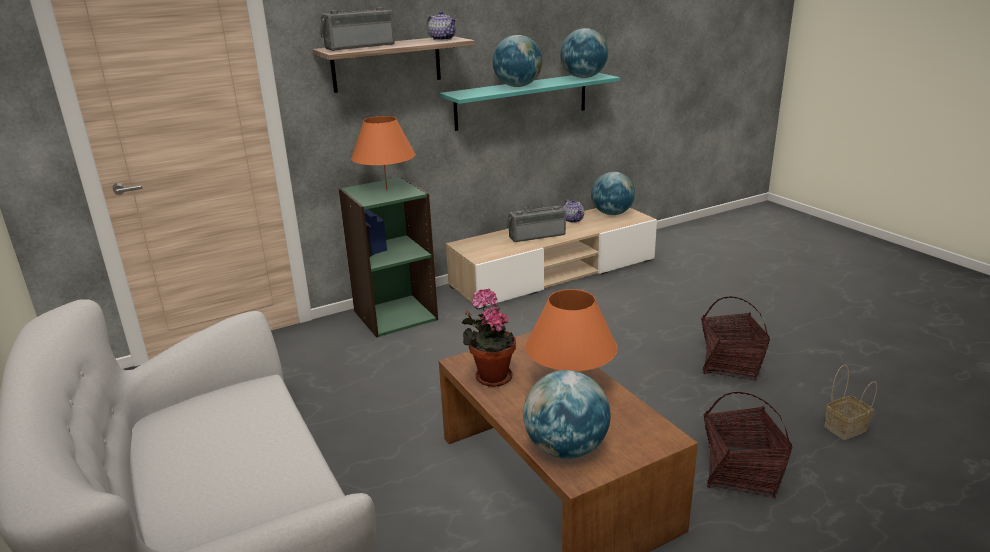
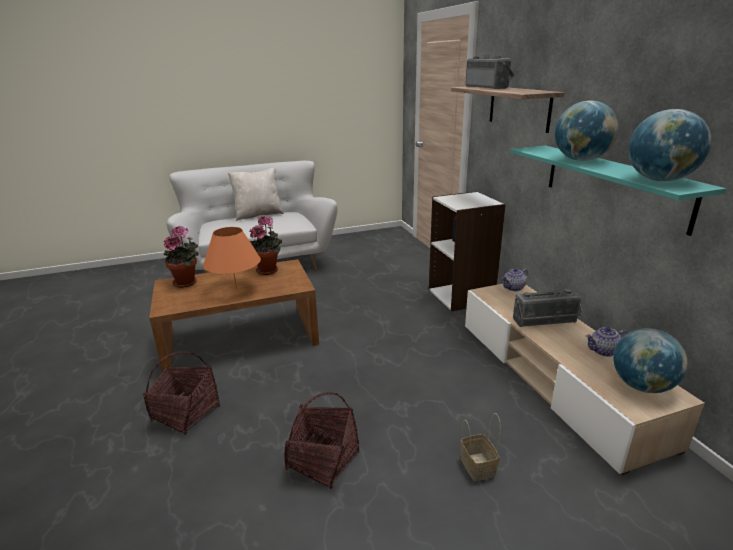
camera: 100 degrees right, 0 degrees up
(145, 471) = (258, 215): none -> beige pillow
(386, 189) = (469, 201): orange table lamp -> none
(395, 315) = (461, 296): green bookcase -> white bookcase
(443, 39) = (530, 91): teapot -> teapot (513, 288)
(536, 235) = (545, 323): radio -> radio turned 90 degrees clockwise
(566, 448) = (187, 282): globe -> potted plant
(845, 429) = (178, 506): basket -> basket (476, 466)

